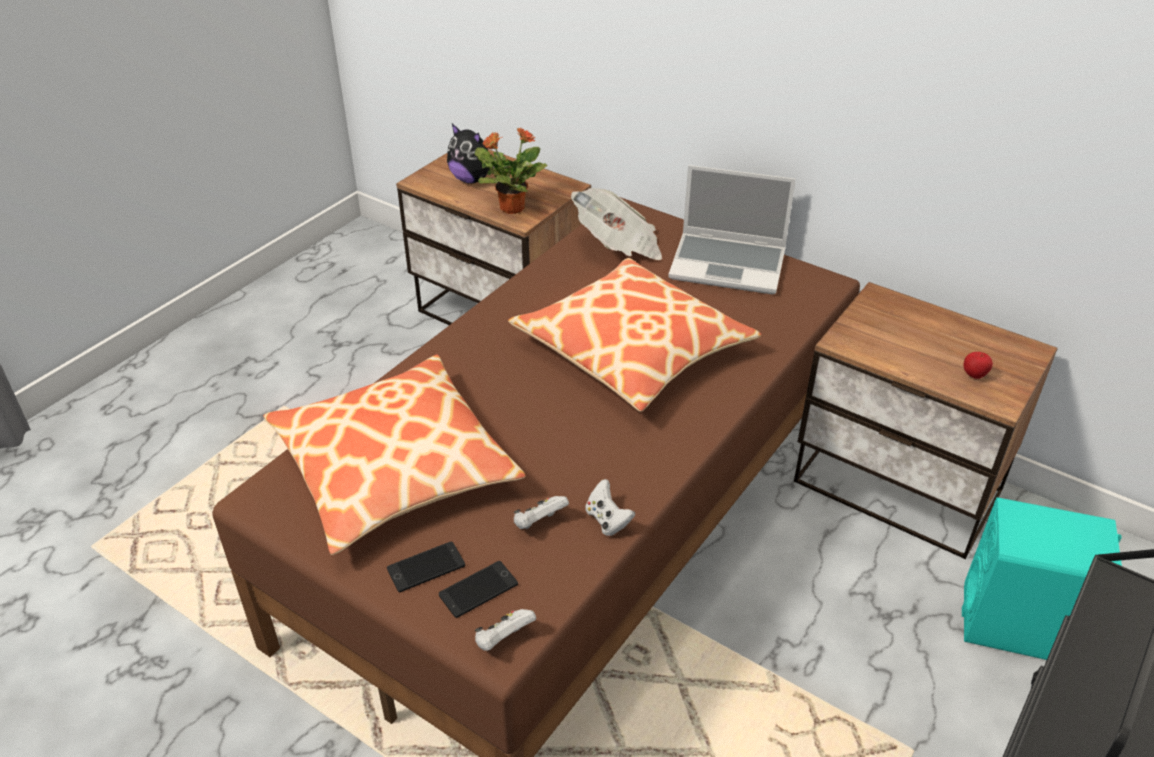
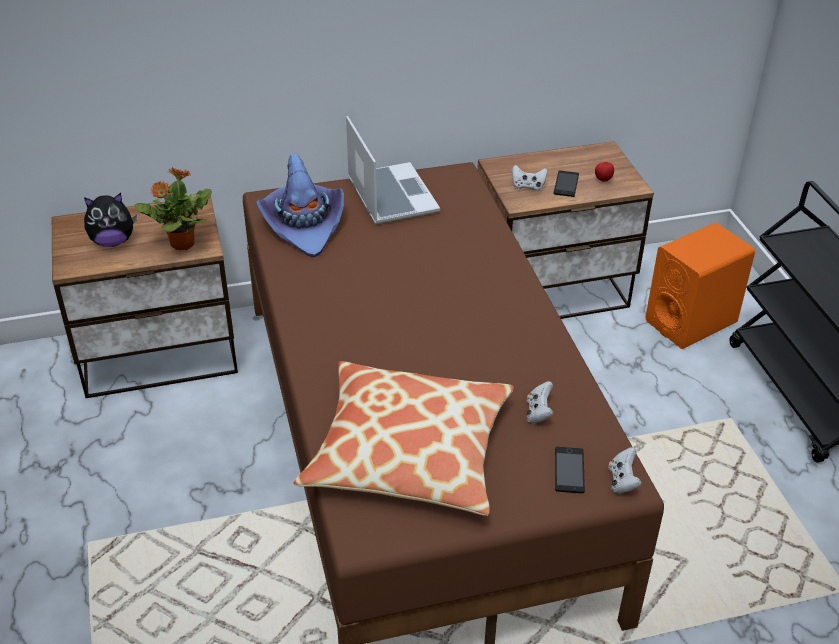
camera: 50 degrees left, 0 degrees up
(426, 567) = (524, 484): phone -> phone (566, 184)
(607, 520) = (567, 382): white game controller -> white game controller (528, 187)
(618, 246) = (304, 225): newspaper -> purple hat
(632, 349) = (422, 282): pillow -> none
(729, 265) = (390, 195): laptop -> laptop turned 75 degrees counterclockwise
(1019, 624) = (691, 321): turquoise speaker -> orange speaker

